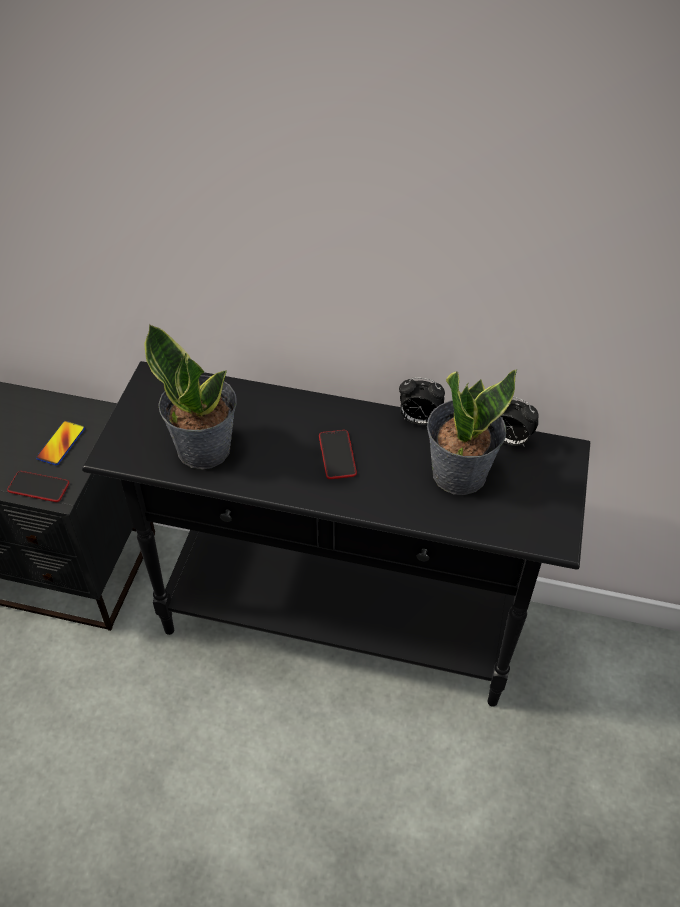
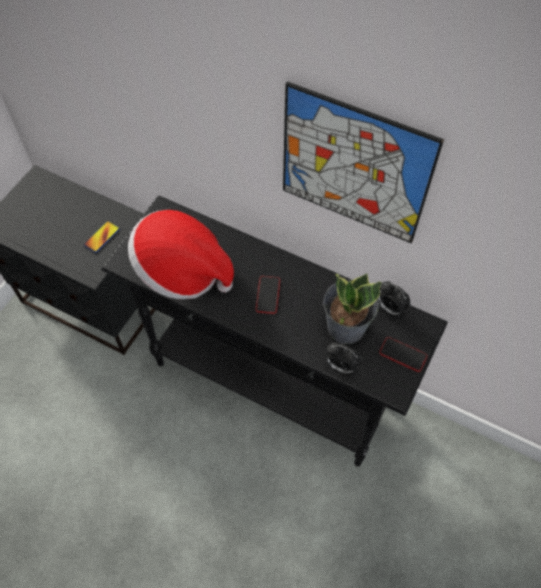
camera: 15 degrees right, 10 degrees up
(39, 487) = (80, 266): phone -> phone (403, 354)
(204, 448) = (182, 271): potted plant -> hat
(418, 420) = (331, 280): alarm clock -> alarm clock (341, 367)
(440, 227) = (354, 166): none -> picture

